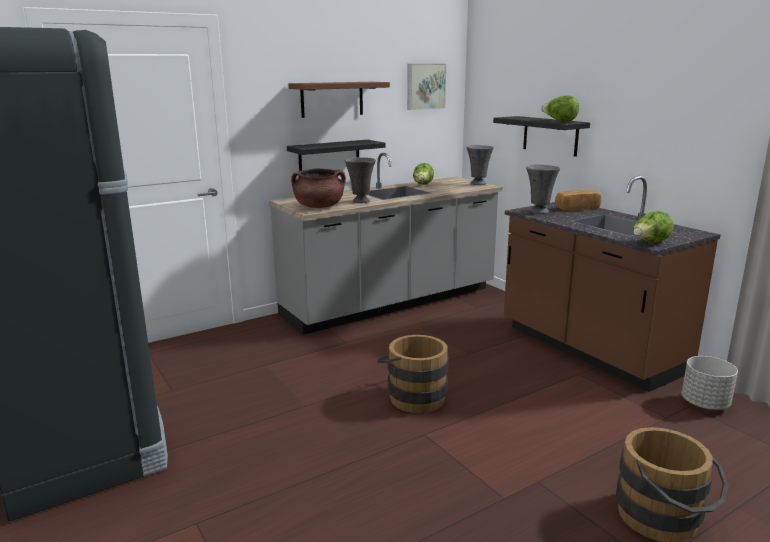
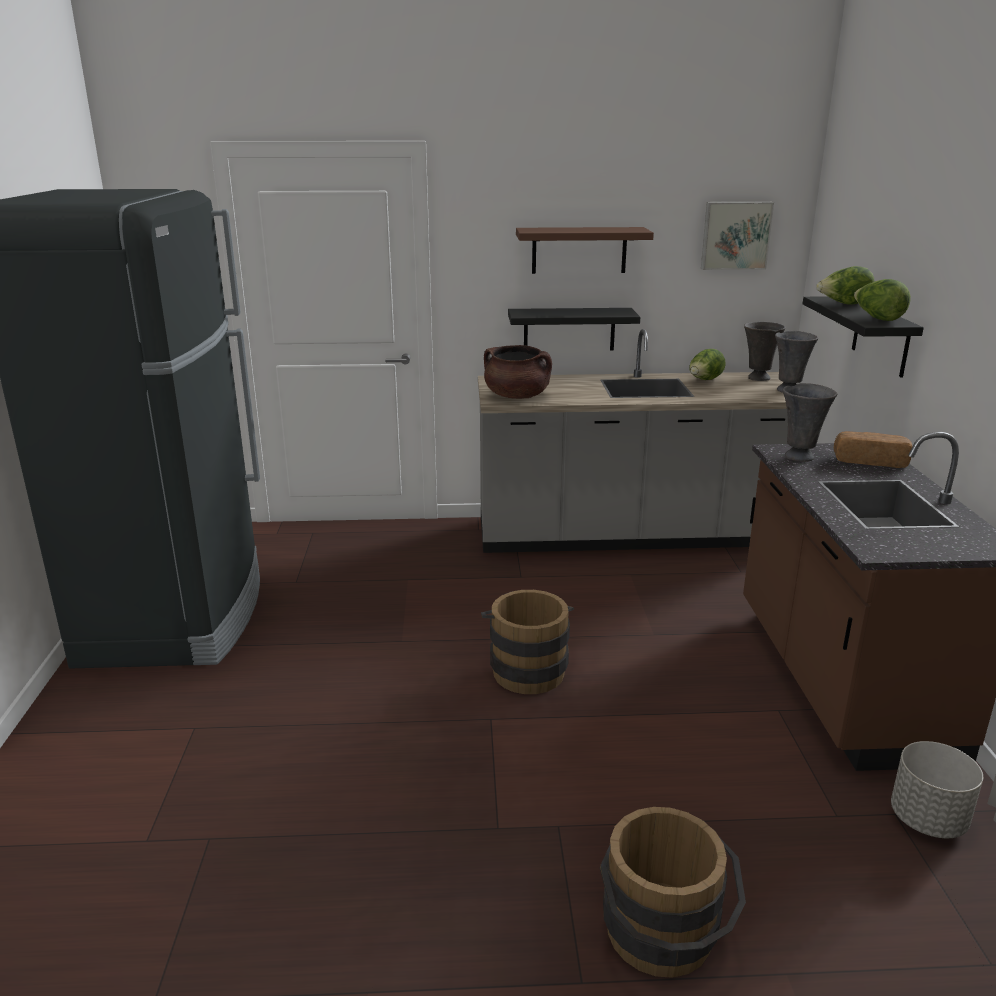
camera: 30 degrees right, 5 degrees up
(360, 202) = (578, 396): grey vase -> grey vase (758, 378)
(650, 243) = (875, 547): lettuce -> lettuce (843, 304)

